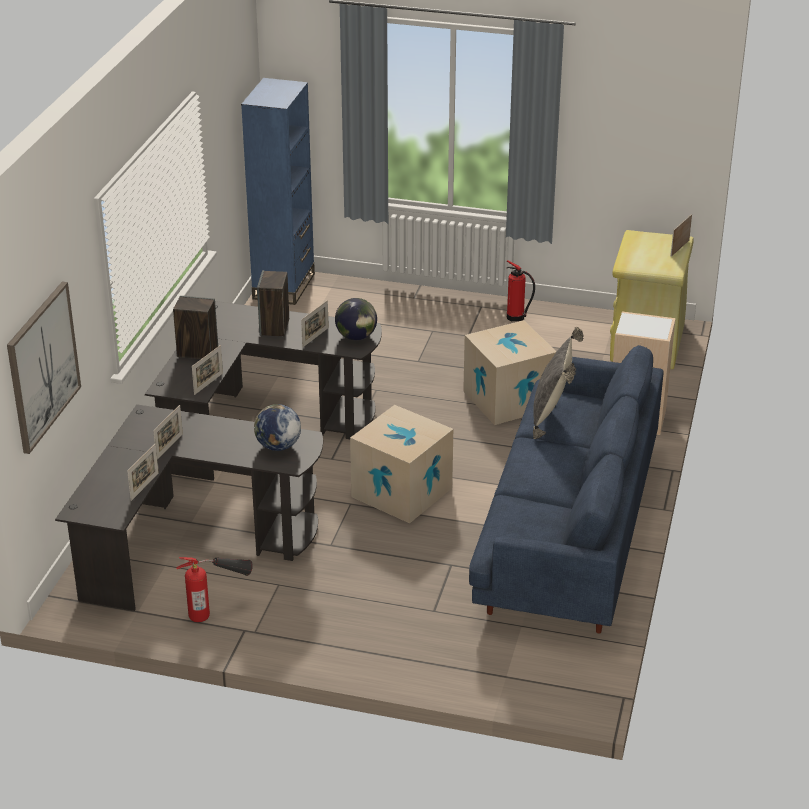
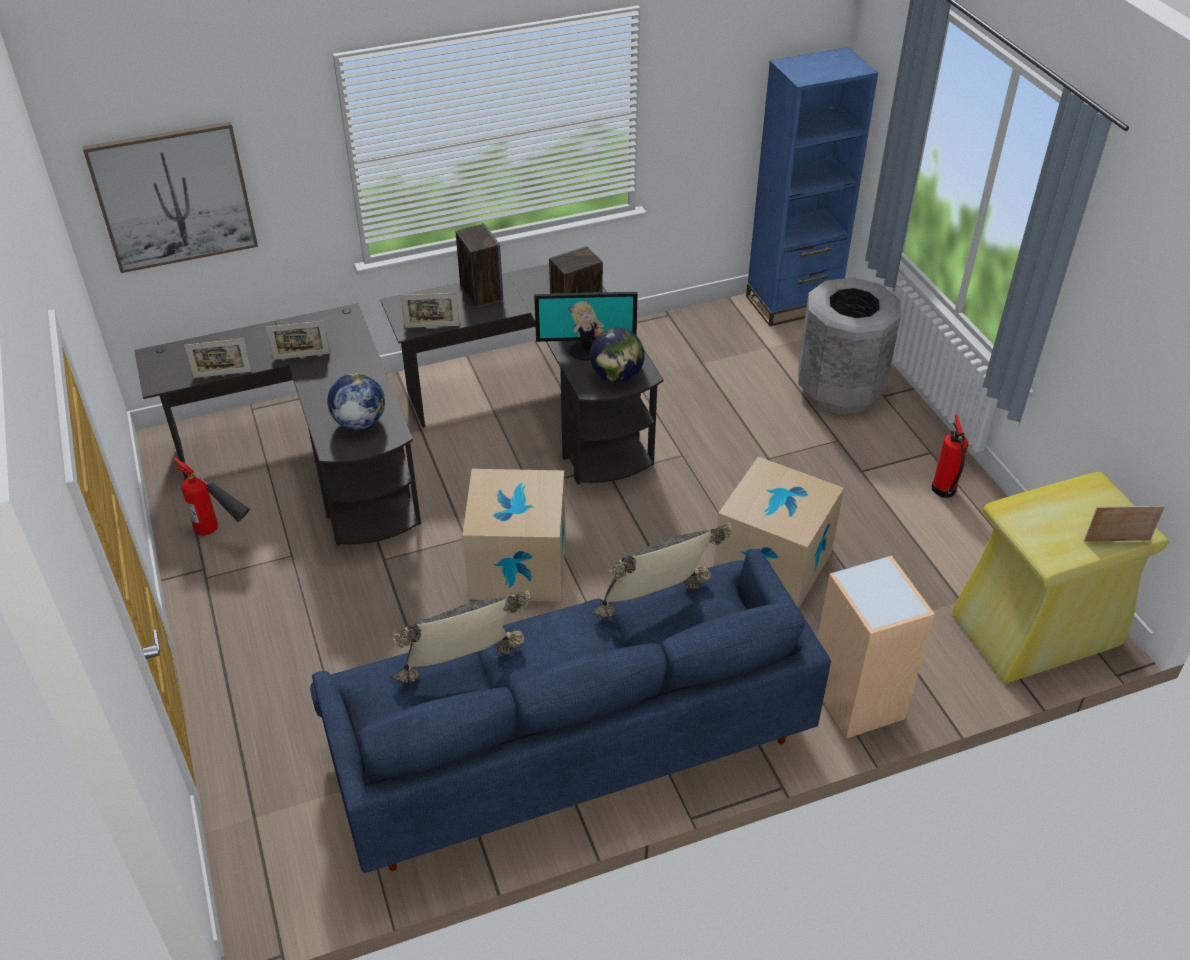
camera: 55 degrees right, 10 degrees up
(315, 337) = (586, 350): picture frame -> monitor
(389, 309) = (839, 390): none -> grey trash can
(536, 505) = (465, 680): none -> pillow

